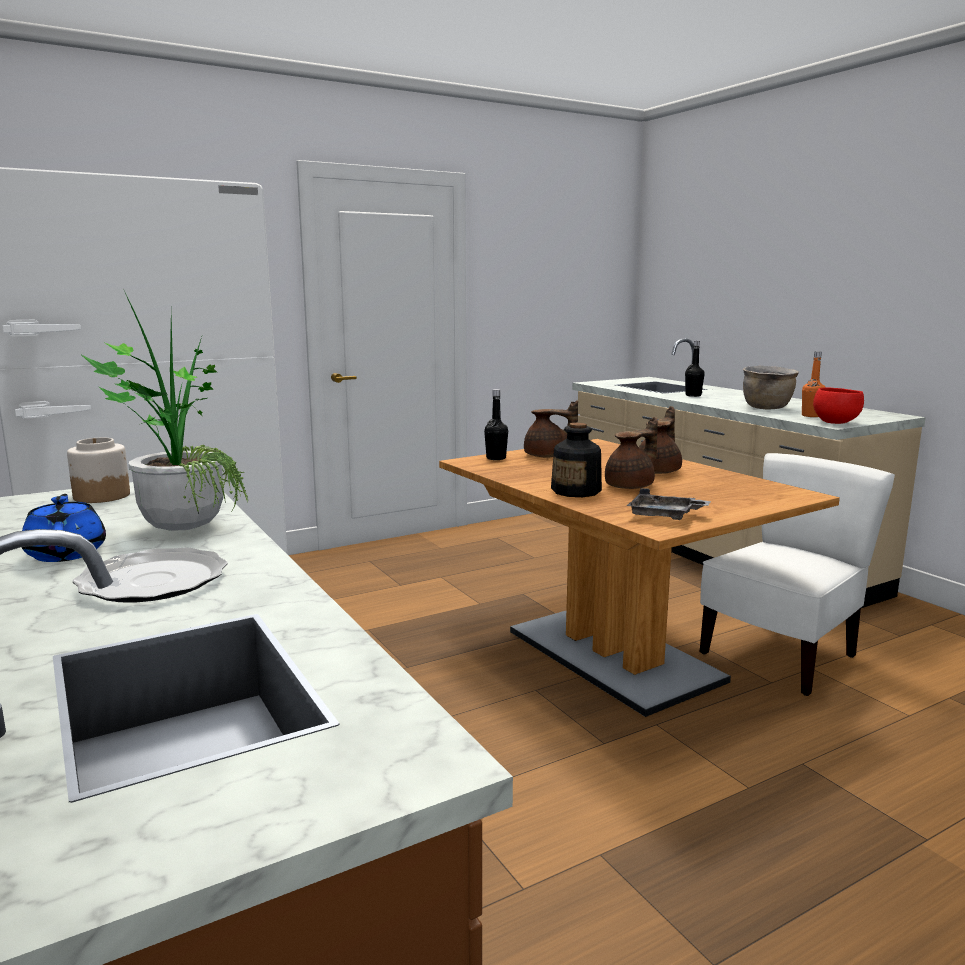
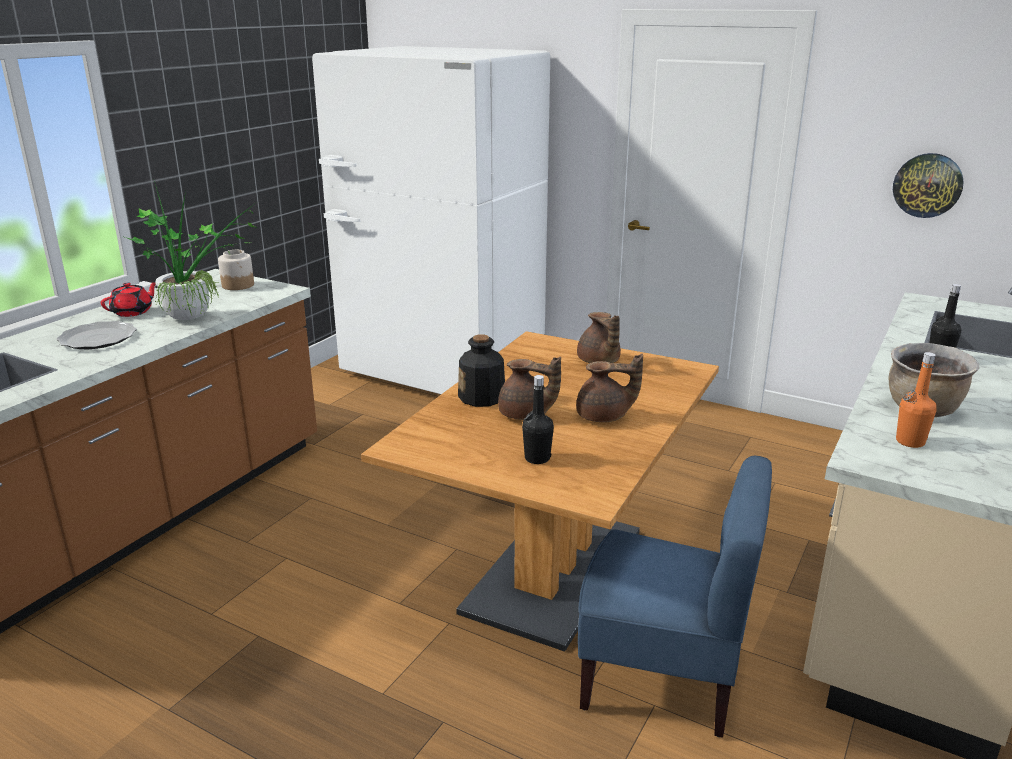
camera: 60 degrees right, 10 degrees up
(67, 553) = (133, 312): blue teapot -> red teapot
(496, 458) = (561, 346): black bottle -> black bottle (537, 458)
(550, 306) = (927, 185): none -> wall clock
(664, 516) = (436, 444): grey tray -> none
(780, 656) = (661, 677): white chair -> blue chair
(836, 422) = (880, 461): red bowl -> none

